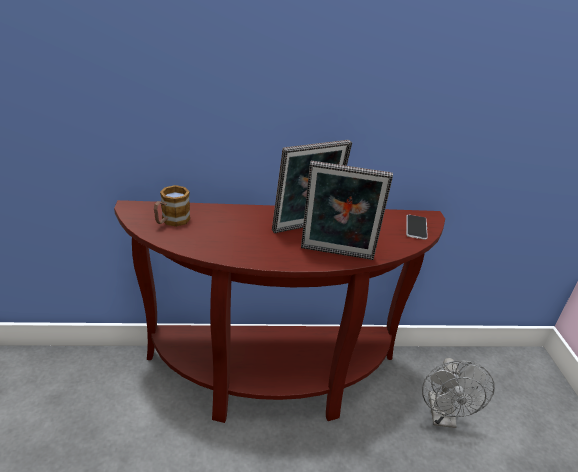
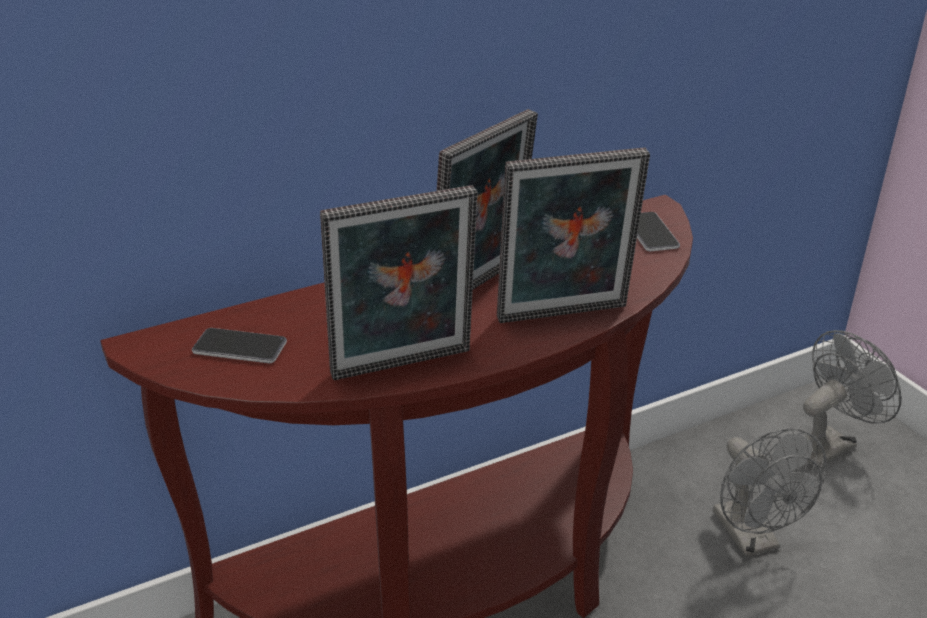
camera: 20 degrees left, 0 degrees up
(171, 221) = (240, 347): mug -> phone
(237, 254) = (403, 367): none -> picture frame
(517, 383) = (828, 445): none -> grey fan

